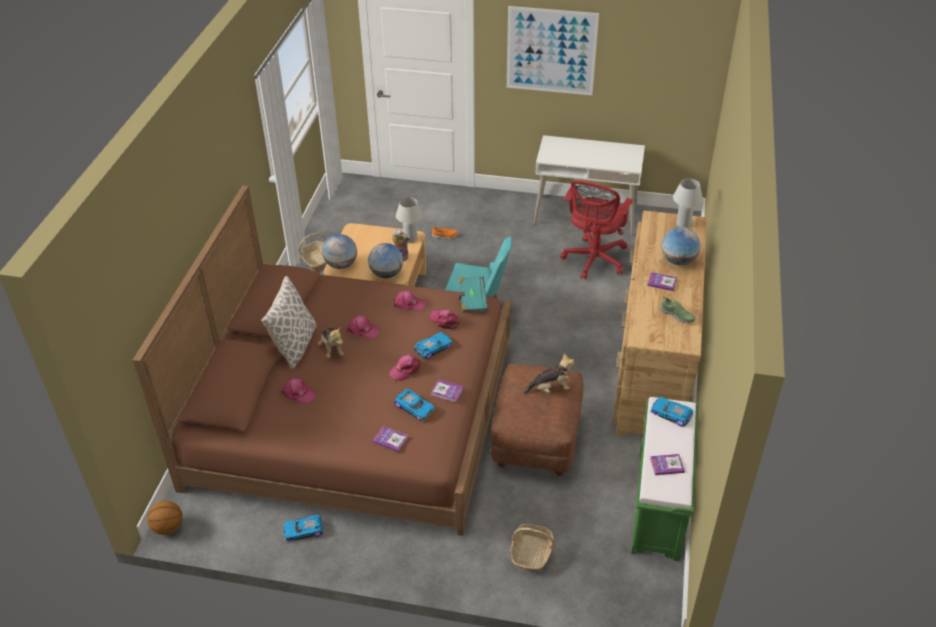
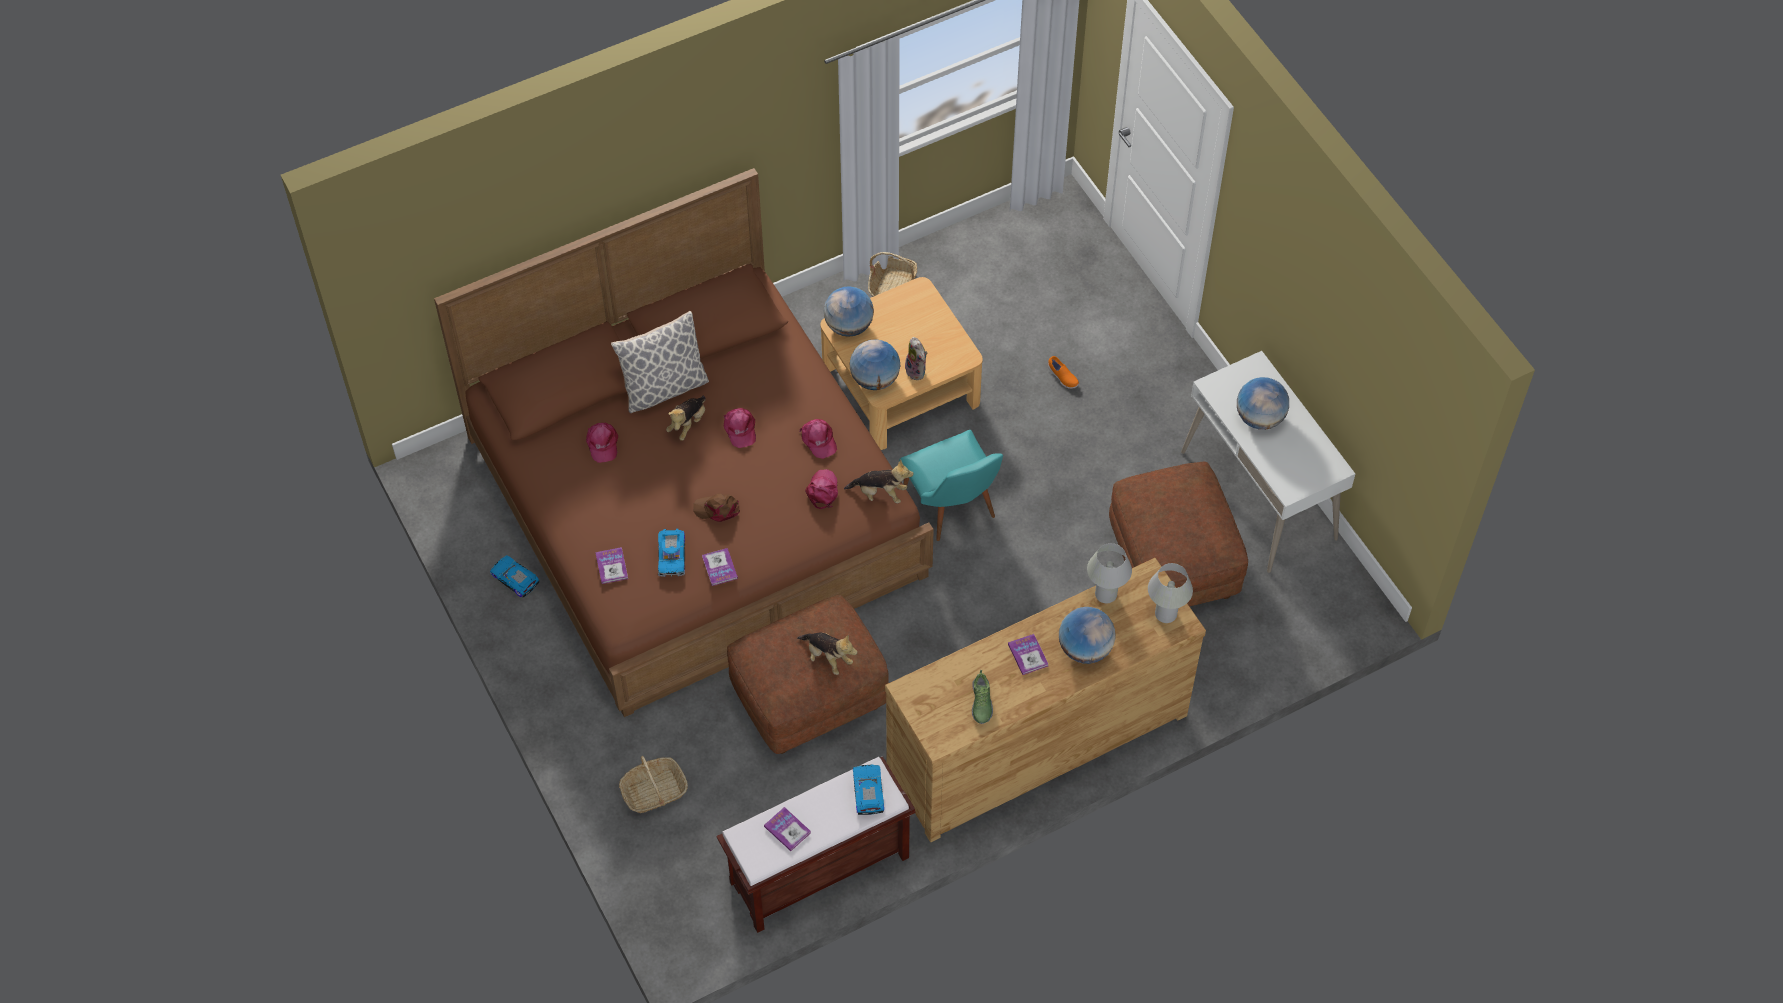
camera: 50 degrees right, 15 degrees up
(168, 527) = (425, 467): basketball -> none
(405, 369) = (717, 509): pink cap -> brown cap
(410, 238) = (958, 356): white table lamp -> white table lamp (1106, 594)
(433, 347) = (772, 509): toy car -> none
(472, 301) = (880, 493): turquoise book -> plush toy
(551, 51) = (1290, 259): picture -> none
(581, 154) = (1260, 418): none -> globe
(593, 260) = (1172, 562): red office chair -> brown ottoman
(659, 506) = (818, 871): green bench -> brown bench

